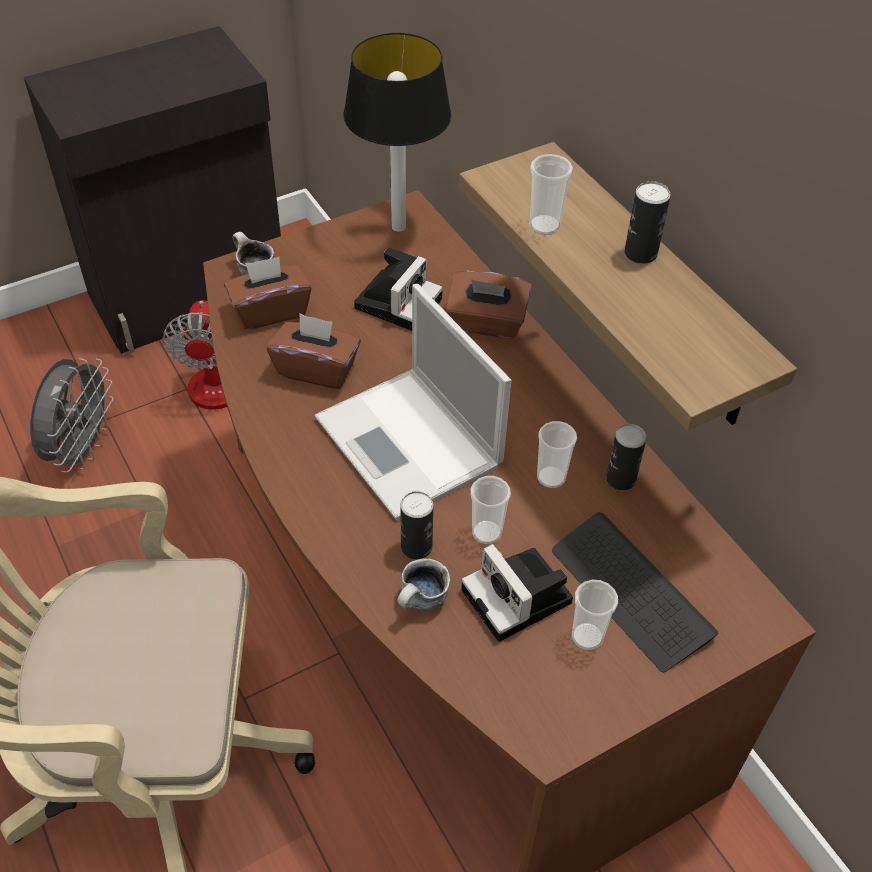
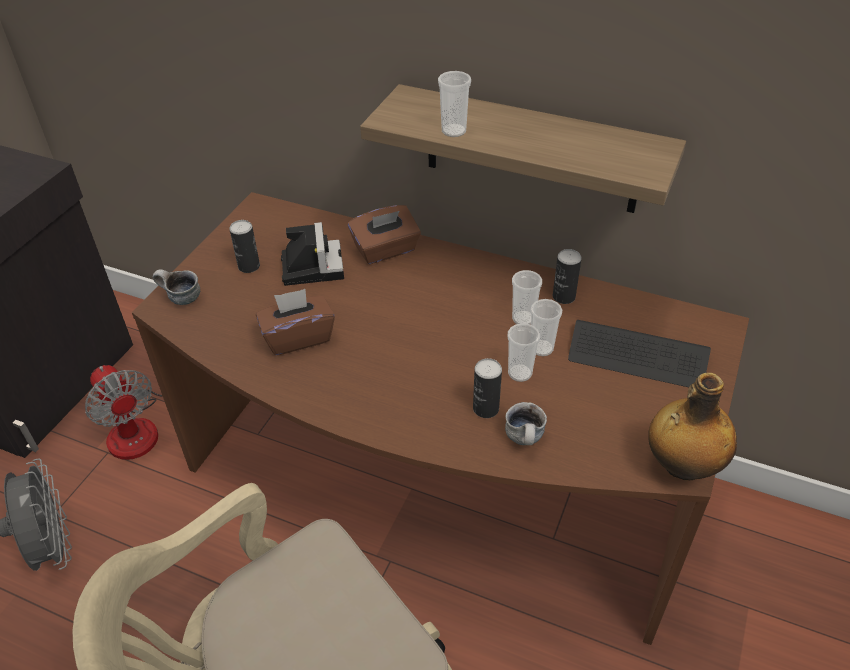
camera: 35 degrees left, 5 degrees down
(270, 311) = (222, 318): brown tissue box -> none
(398, 227) = (262, 221): table lamp -> none
(410, 444) = (414, 348): laptop -> none
(520, 598) = (581, 399): camera -> none
(549, 734) = (681, 466): none -> bottle
(587, 636) = (641, 396): cup -> cup (541, 348)
(640, 253) = (529, 121): can -> can (249, 266)

